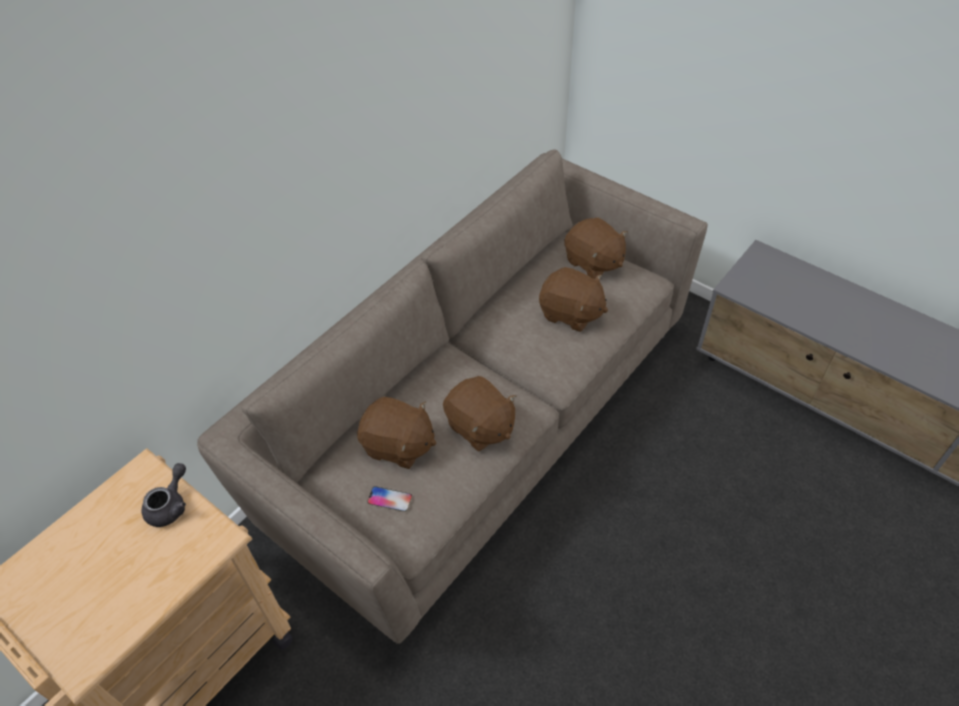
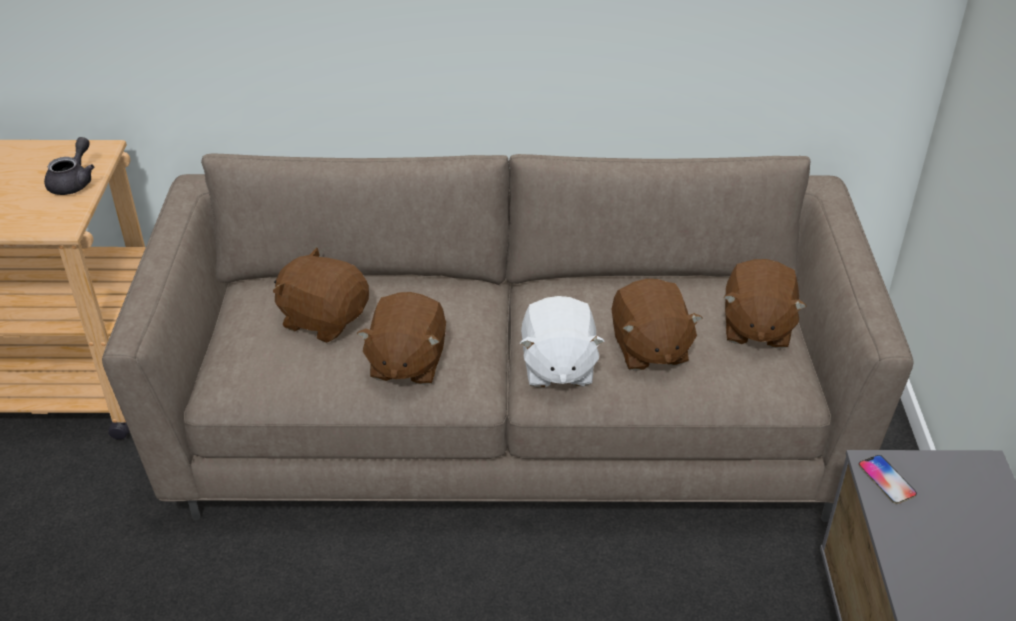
camera: 50 degrees right, 10 degrees down
(170, 505) = (74, 182): grey teapot -> grey teapot turned 60 degrees counterclockwise
(389, 499) = (254, 348): phone -> phone (886, 480)
(398, 446) = (324, 319): brown plush toy -> brown plush toy turned 135 degrees clockwise
(547, 360) = (557, 367): none -> white plush toy

